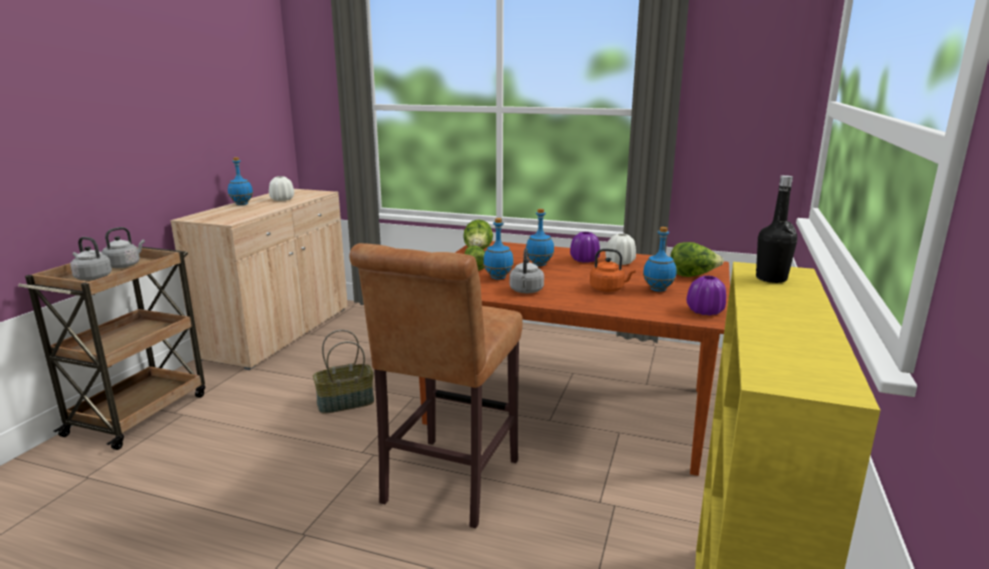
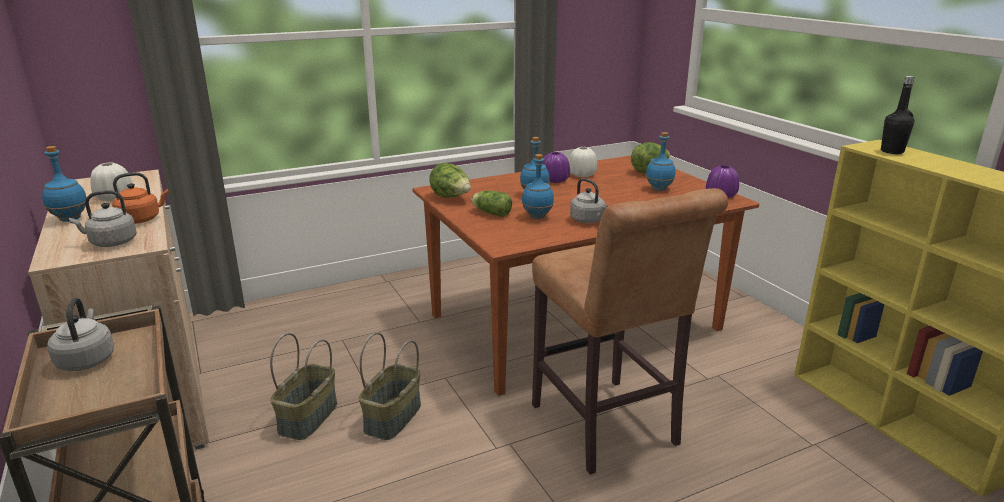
camera: 45 degrees left, 5 degrees up
(92, 277) = (90, 394): grey kettle -> grey kettle (111, 243)
(310, 380) = (308, 418): none -> basket
(608, 289) = (632, 199): orange kettle -> orange kettle (141, 219)

